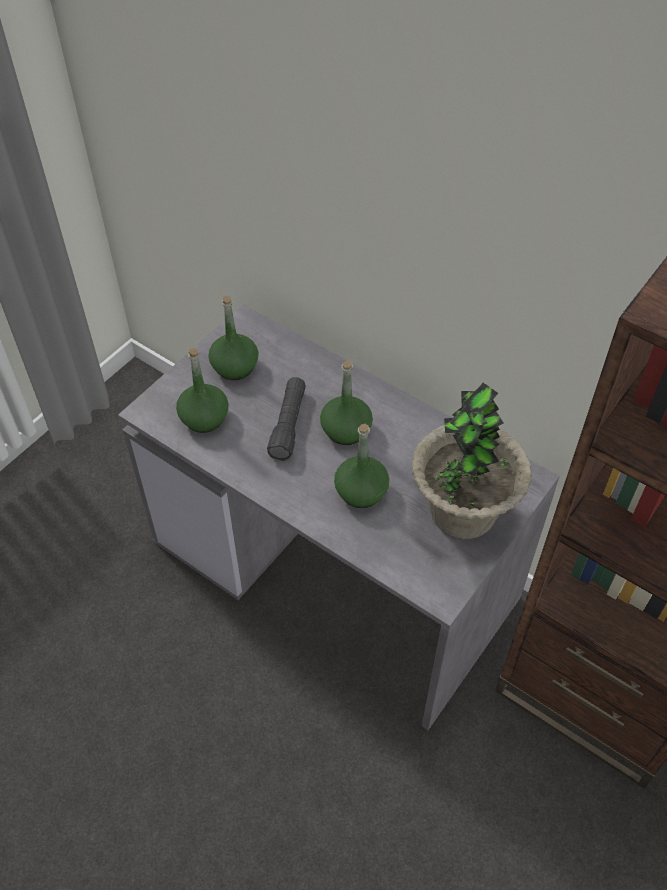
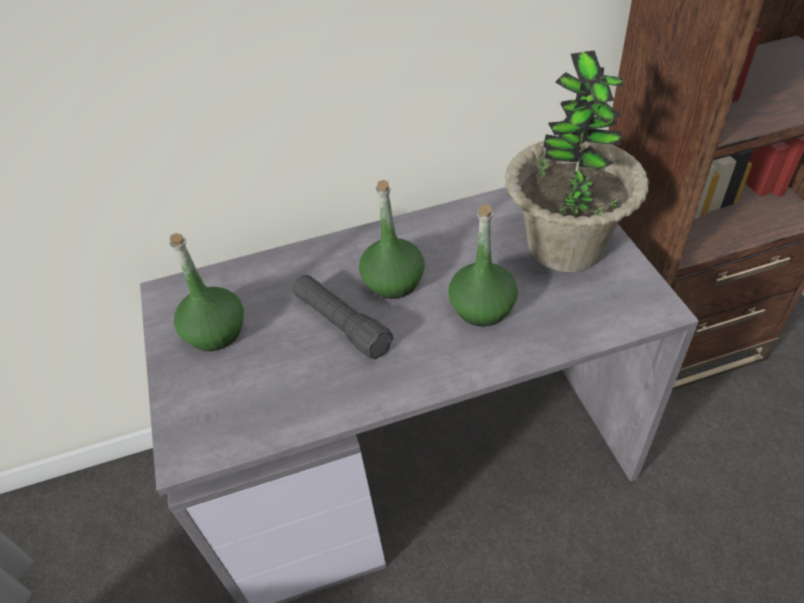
camera: 50 degrees left, 5 degrees down
(204, 418) = (257, 397): green bottle -> none

